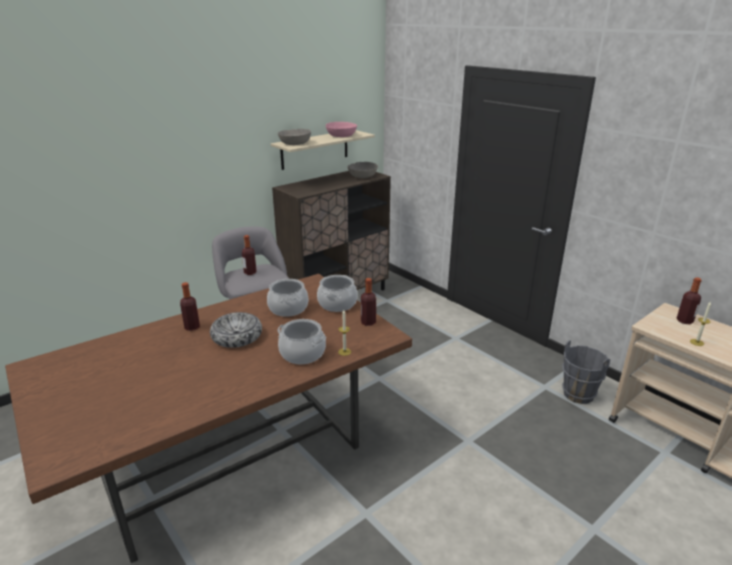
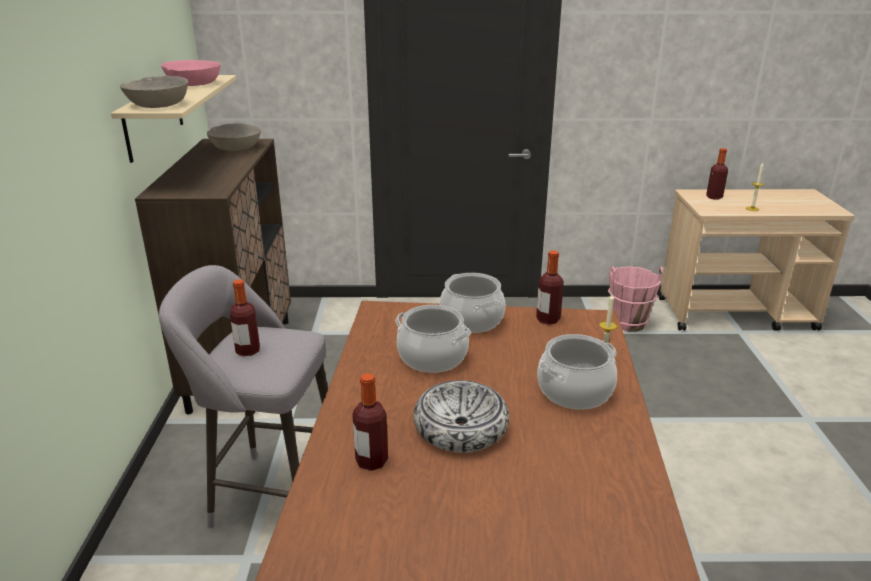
camera: 50 degrees left, 0 degrees up
(578, 394) = (628, 323): grey bucket -> pink bucket

